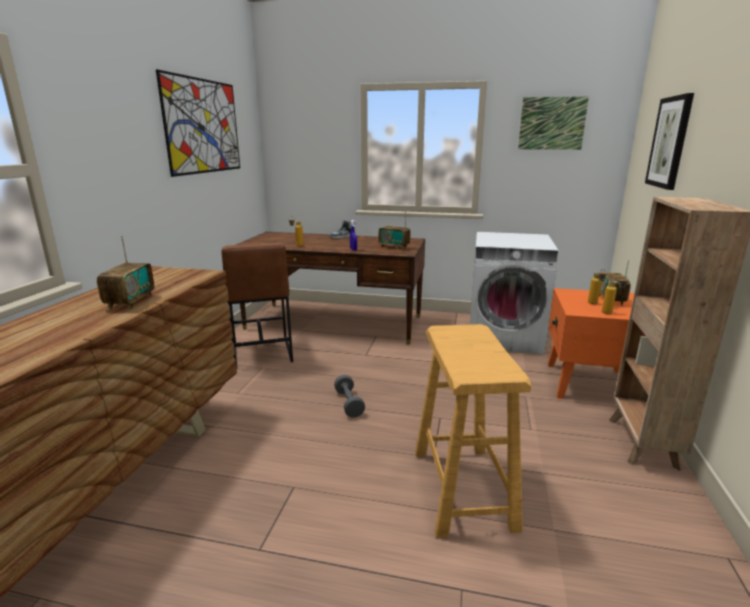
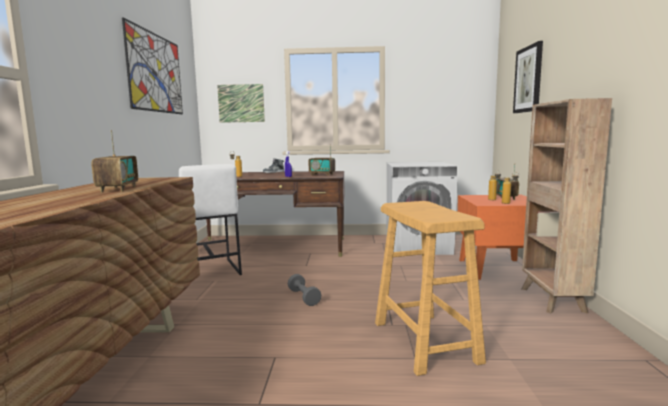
camera: 10 degrees left, 10 degrees down
(262, 353) = (210, 271): brown chair -> white chair
(552, 123) = (436, 77): picture -> picture (241, 103)

